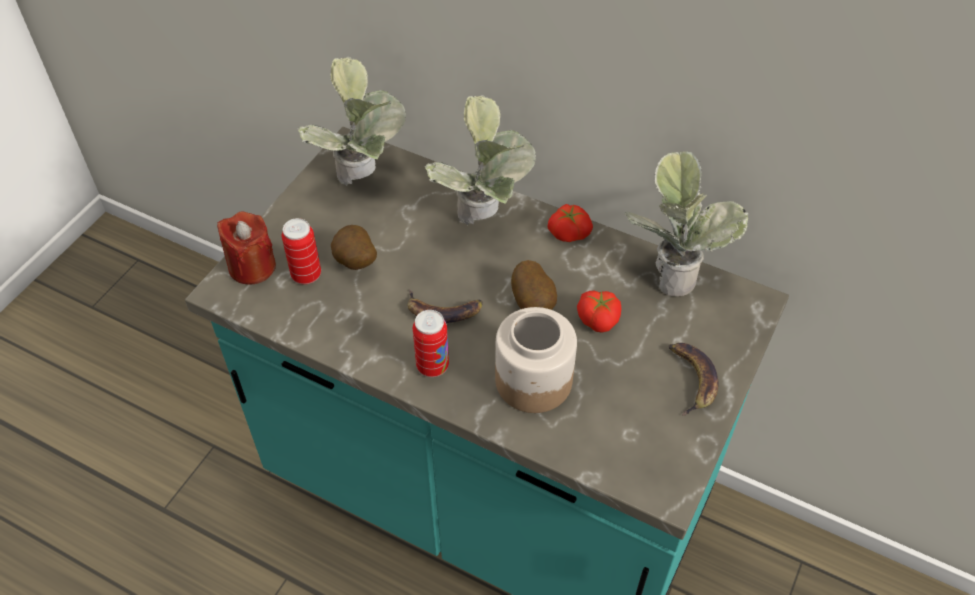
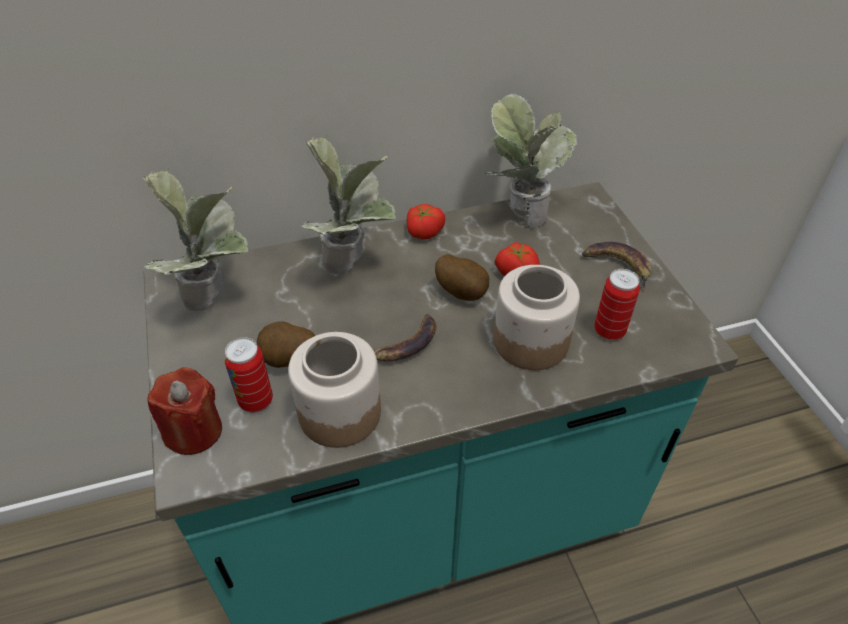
camera: 45 degrees left, 5 degrees down
(344, 324) = (339, 412): none -> jar
(432, 366) = (449, 388): can -> can (609, 331)

